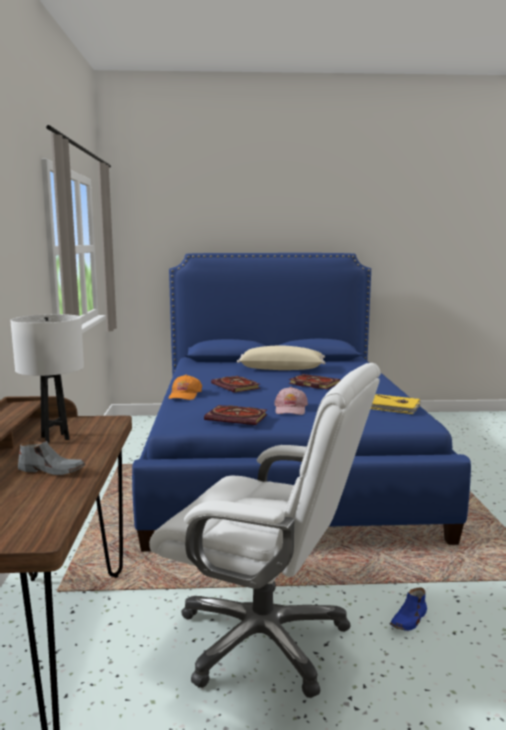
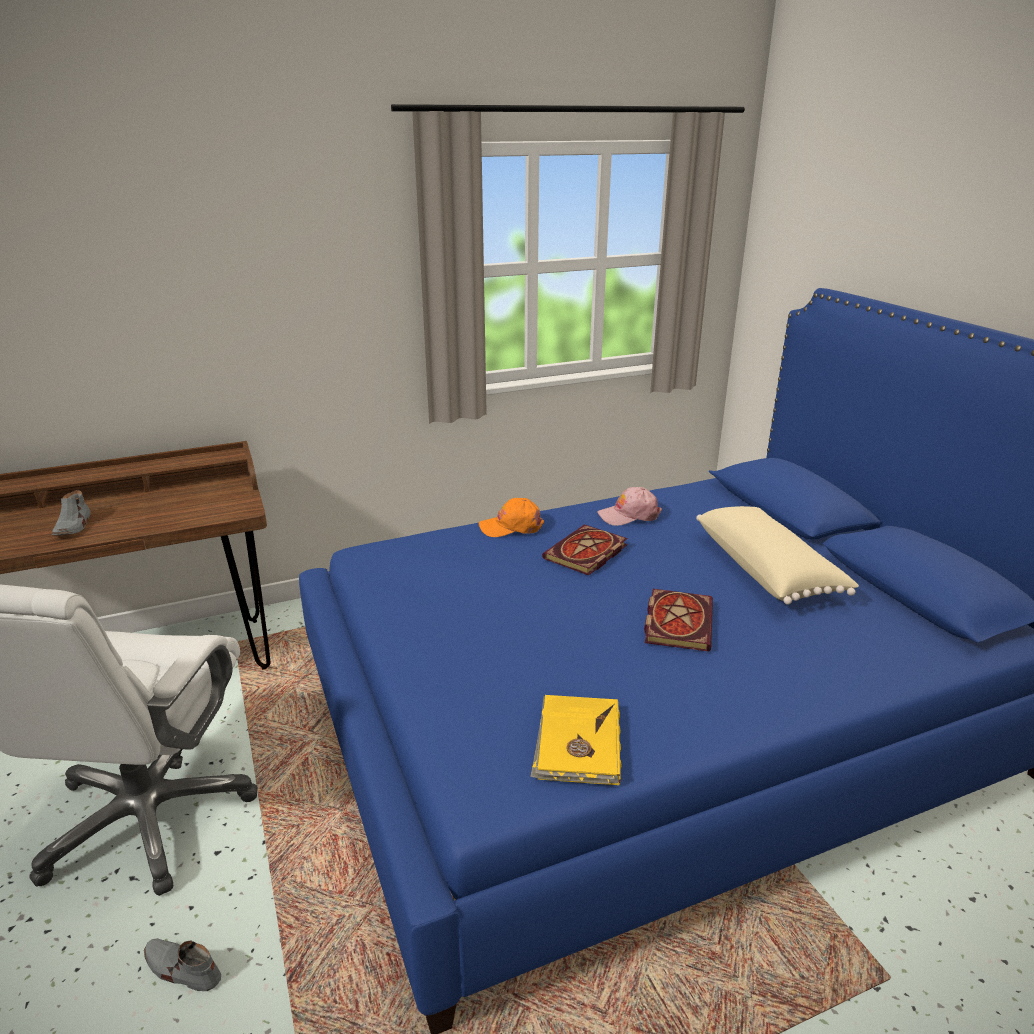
camera: 70 degrees right, 15 degrees up
(55, 438) = (173, 501): white table lamp -> none
(238, 418) = (406, 590): book -> none
(290, 409) = (488, 627): pink cap -> pink cap (629, 515)
(409, 619) = (182, 969): blue shoe -> grey shoe

